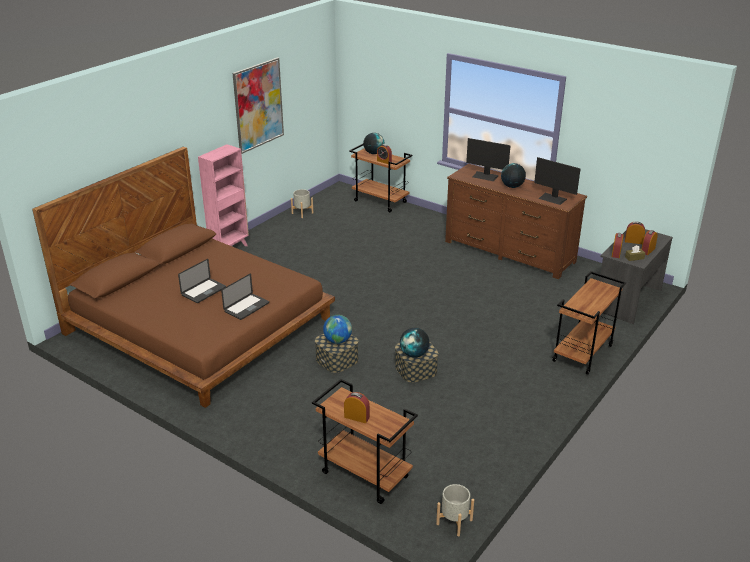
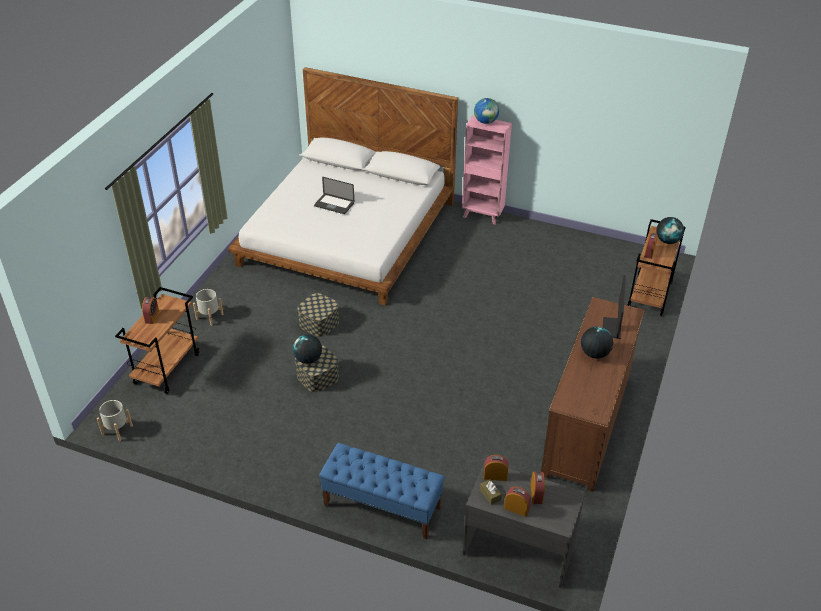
camera: 75 degrees right, 10 degrees up
(200, 325) = (347, 233): brown bed -> white bed
(246, 307) = (317, 233): laptop -> none
(258, 105) = (569, 108): picture -> none
(302, 213) = (584, 244): grey planter -> grey planter (209, 316)
(337, 341) = (317, 307): globe -> globe (485, 122)
(552, 198) = (578, 393): monitor -> none
(583, 354) = (382, 506): brown cart -> blue bench

